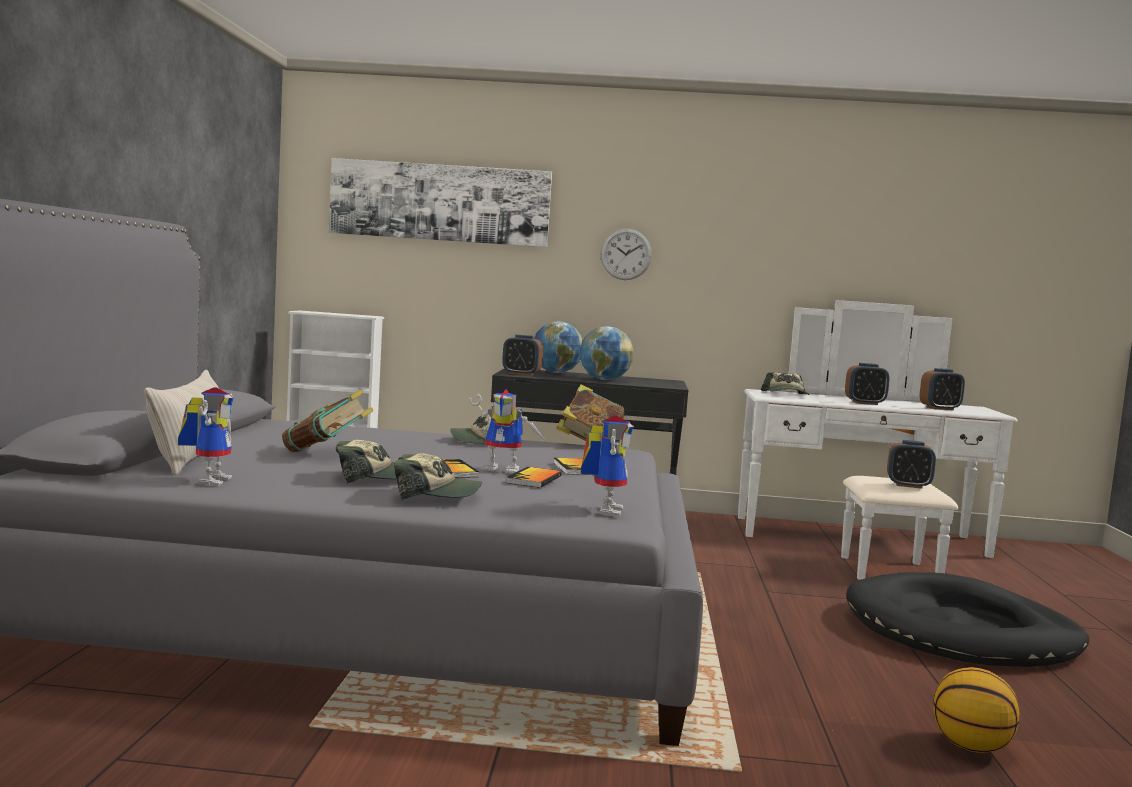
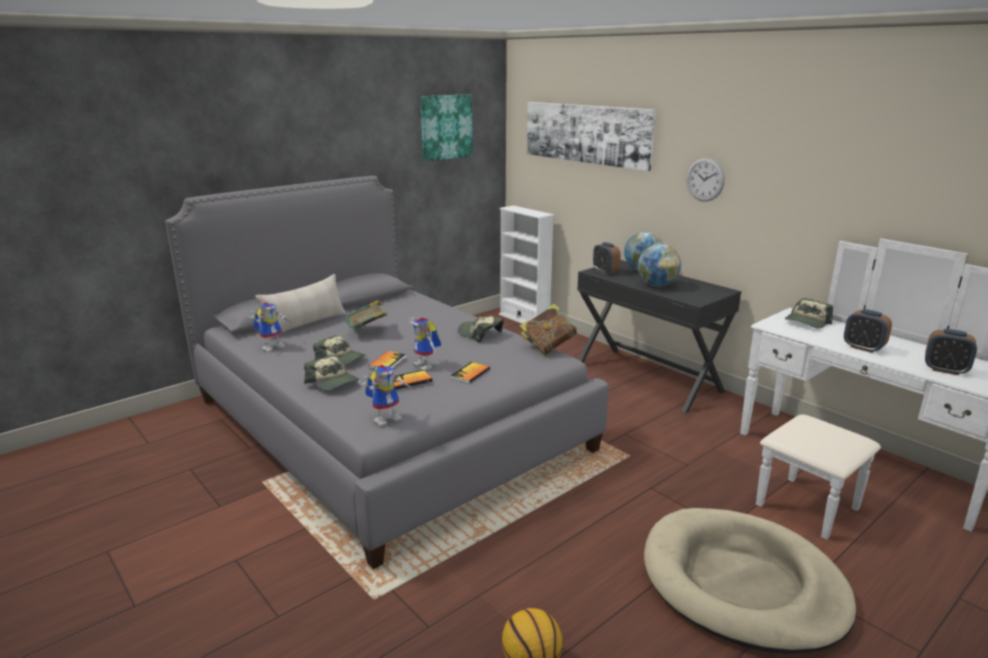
camera: 45 degrees right, 15 degrees up
(232, 174) = (446, 127): none -> picture
(908, 485) = (819, 441): alarm clock -> none
(961, 631) = (742, 584): black dog bed -> beige dog bed

